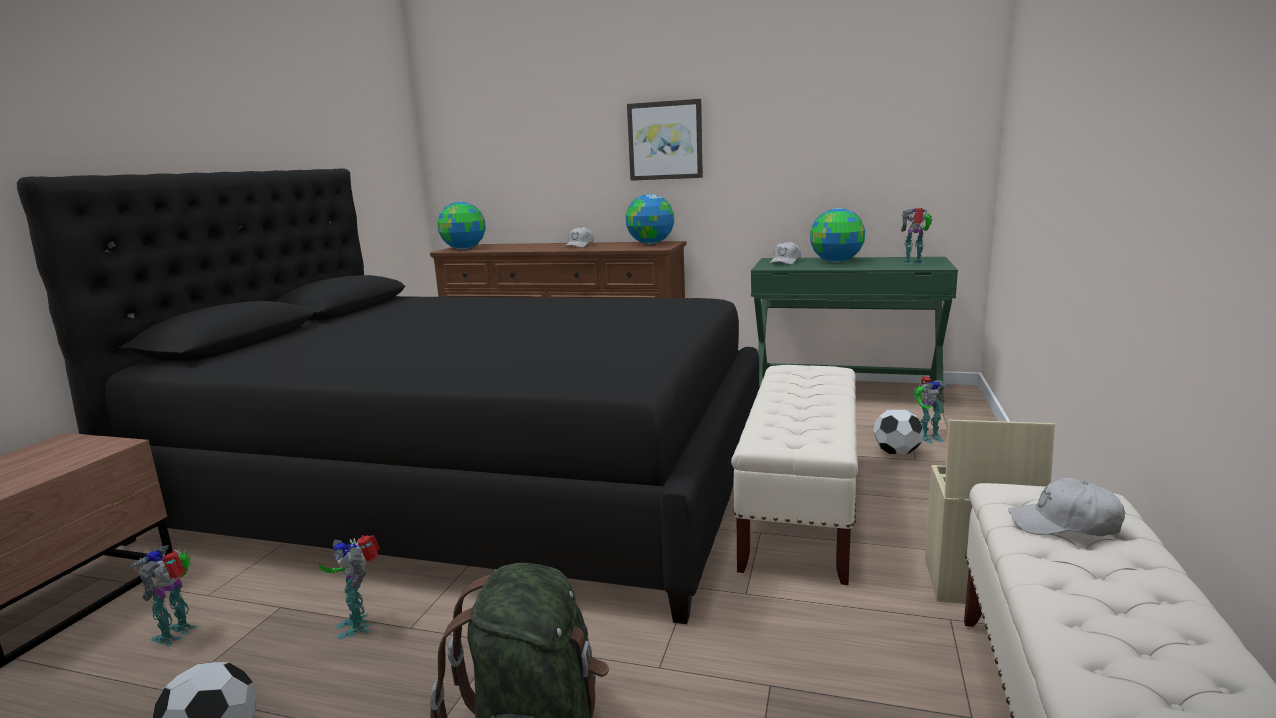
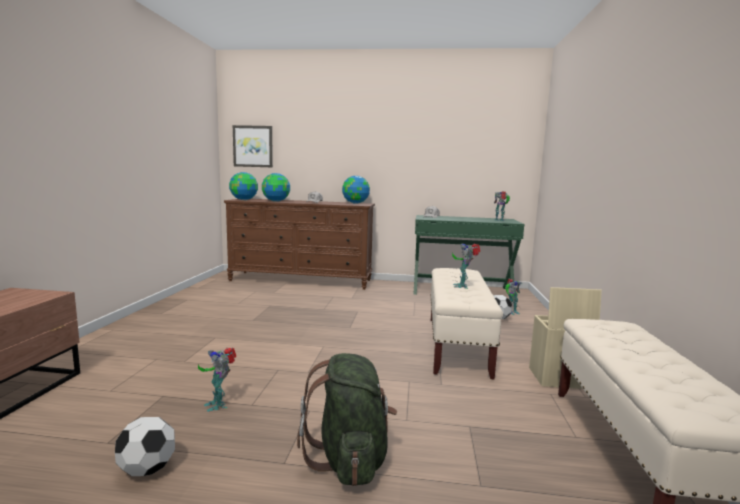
camera: 10 degrees left, 5 degrees down
(178, 633) = (98, 411): toy robot -> toy robot (462, 286)
(476, 481) = (264, 330): black bed -> none
(665, 140) = (366, 147): picture -> picture (253, 146)
(837, 261) = (459, 218): globe -> globe (276, 201)
(1064, 524) = (618, 334): white cap -> none

